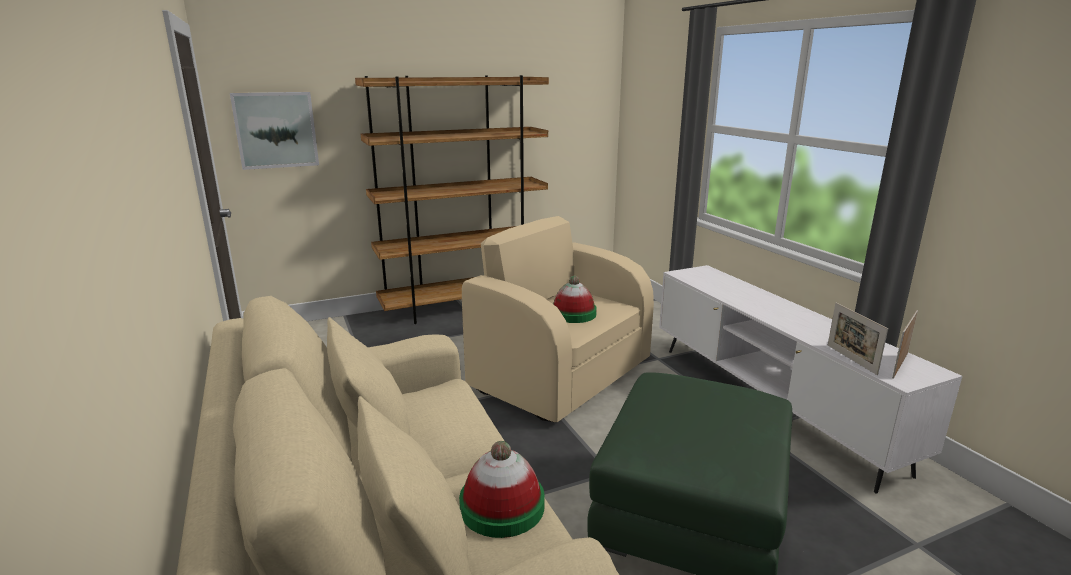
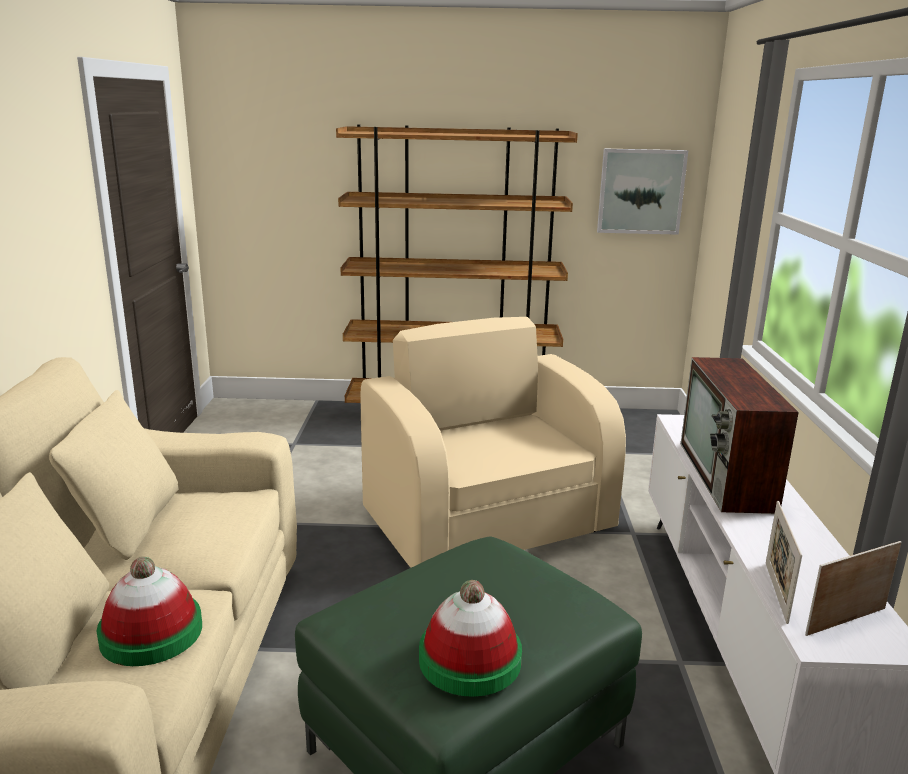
camera: 25 degrees right, 0 degrees up
(276, 130) = (258, 182): picture -> picture (641, 191)
(573, 314) = (499, 446): hat -> hat (470, 659)
(748, 301) = (727, 477): none -> television

